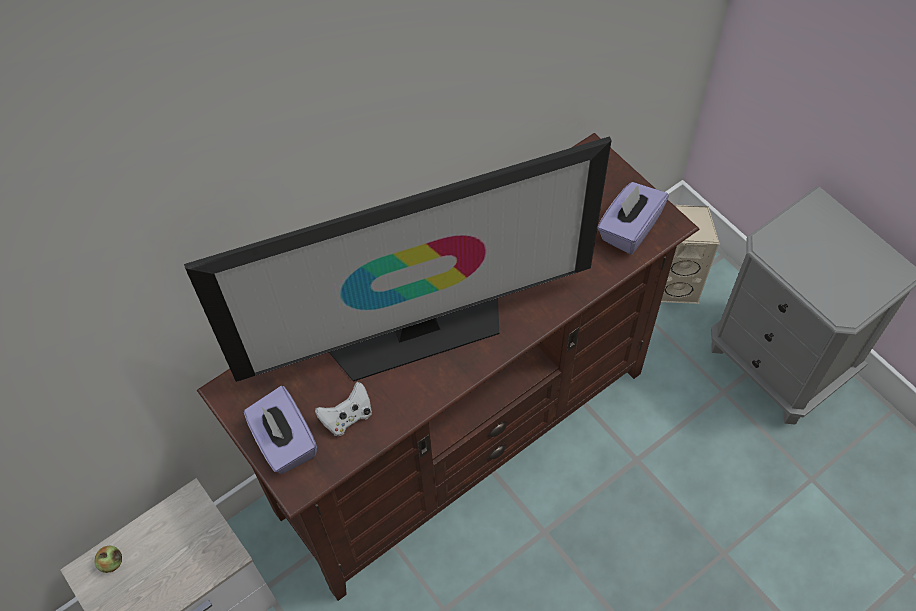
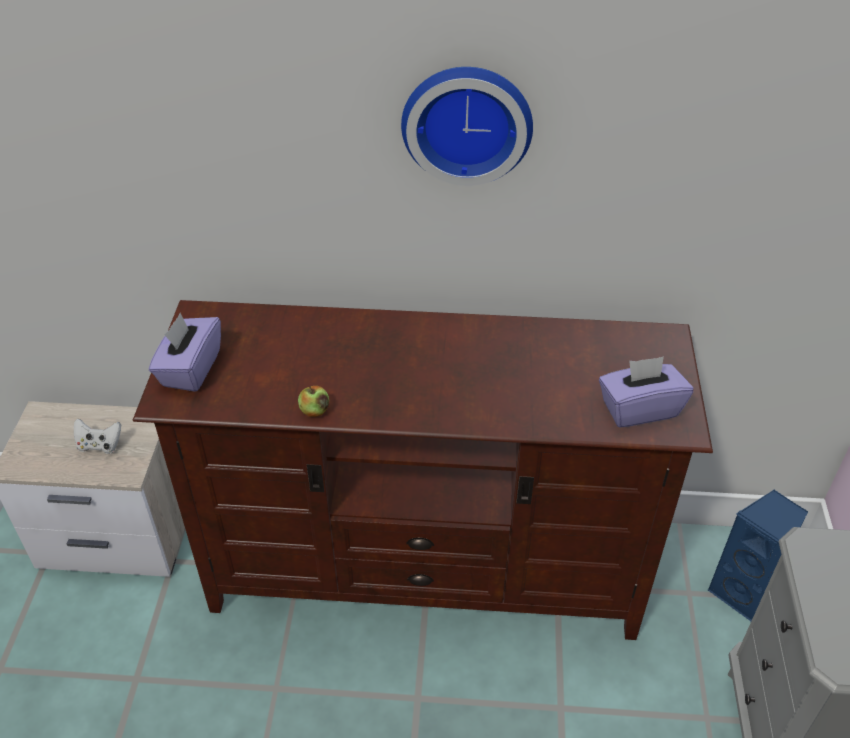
camera: 40 degrees right, 15 degrees down
(111, 562) = (59, 420): apple -> apple (314, 411)
(347, 417) = (251, 384): white game controller -> white game controller (100, 445)
(413, 96) = (467, 121): none -> wall clock
(417, 330) = (372, 363): television -> none
(675, 286) = (744, 593): beige speaker -> blue speaker

